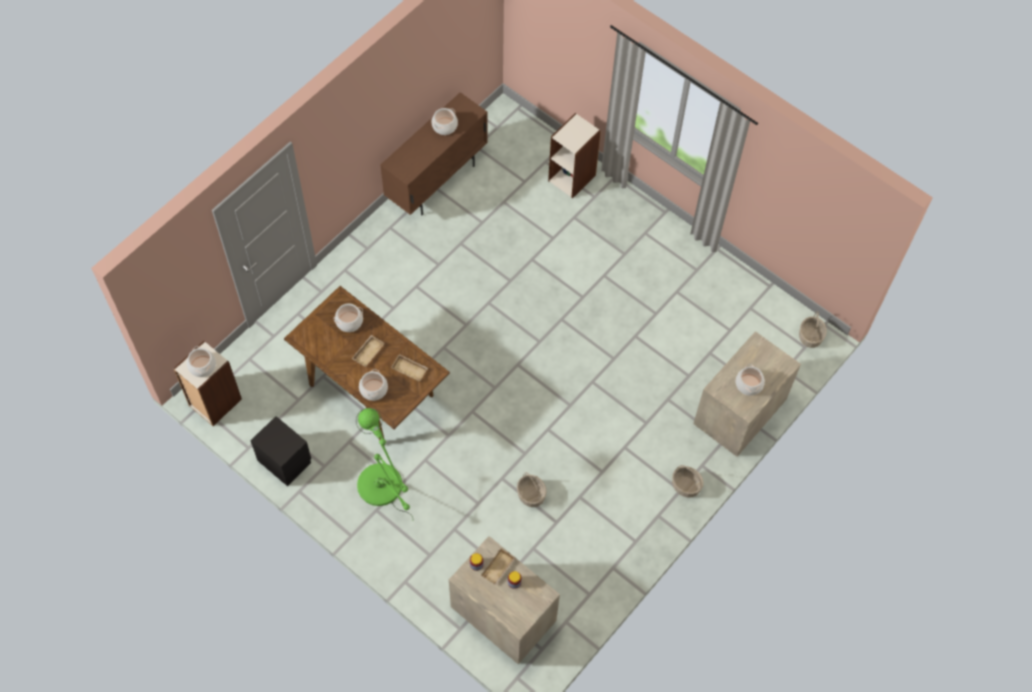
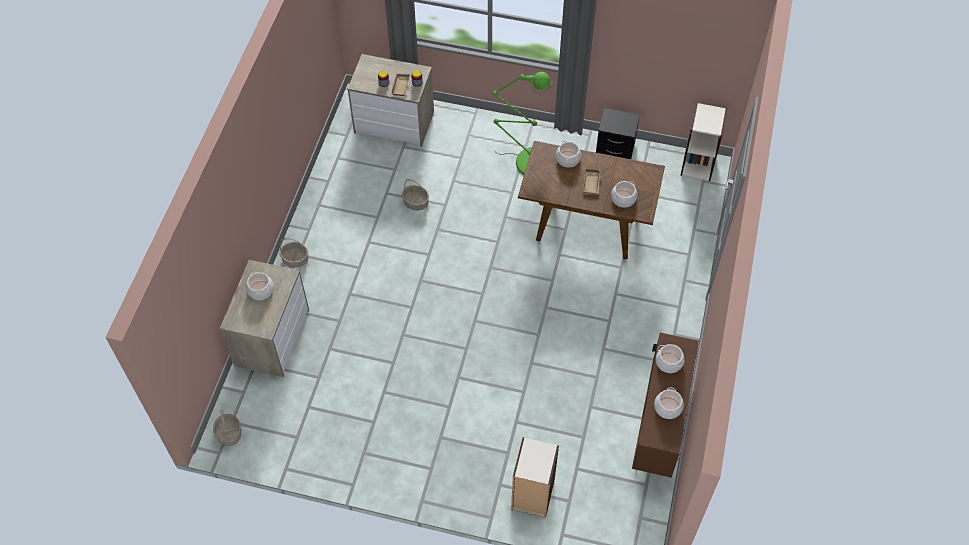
camera: 155 degrees right, 5 degrees down
(202, 366) = (707, 118): cooking pot -> cooking pot (669, 362)
(410, 369) = (550, 185): beige tray -> none

